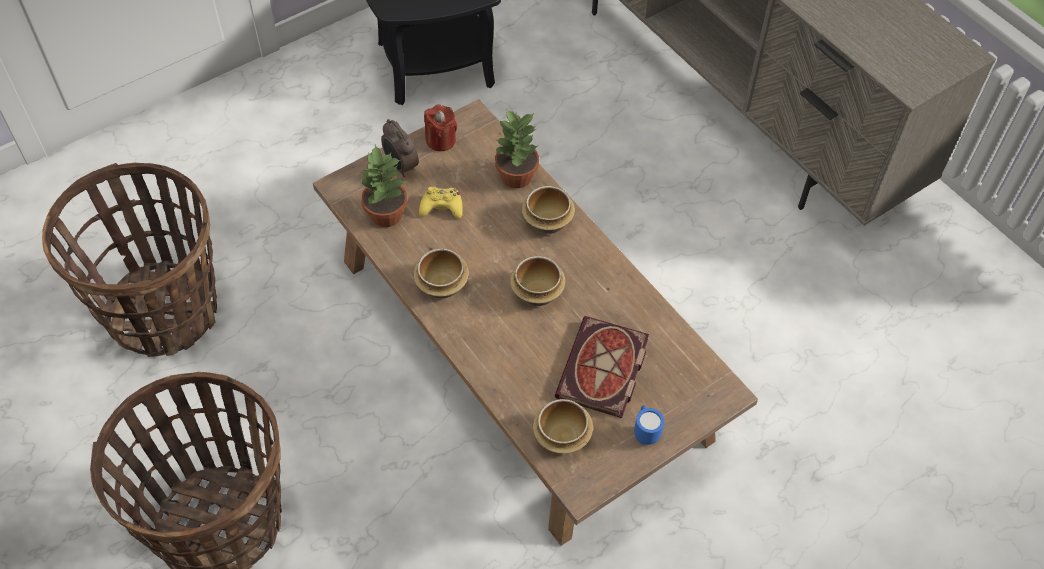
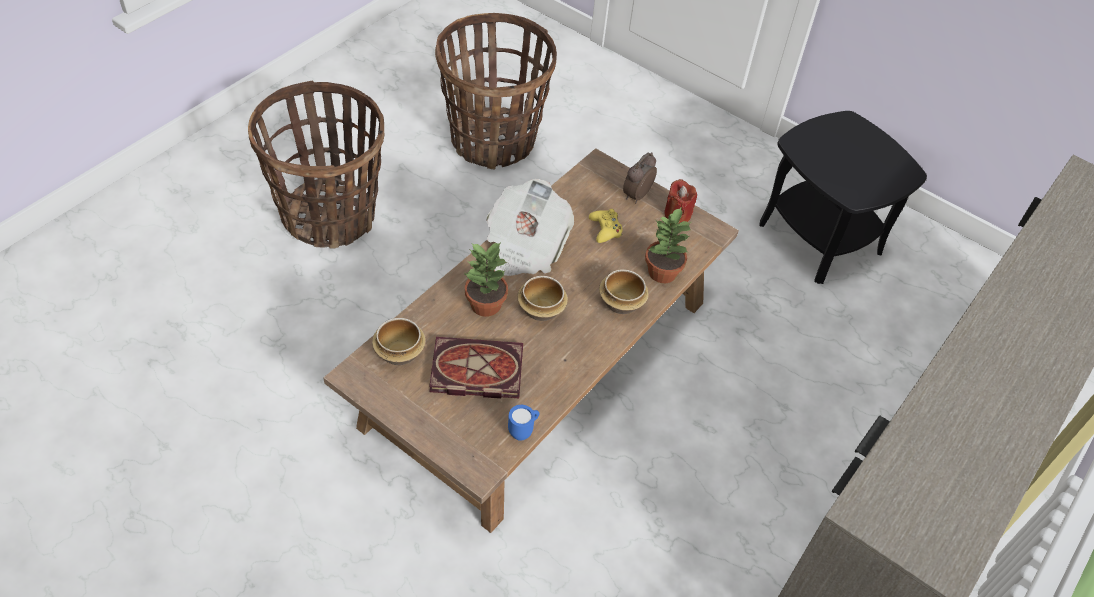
camera: 70 degrees right, 5 degrees down
(386, 215) = (581, 197): potted plant -> potted plant (484, 305)
(443, 285) = (525, 247): bowl -> newspaper
(645, 433) = (419, 412): blue mug -> blue mug (523, 431)

